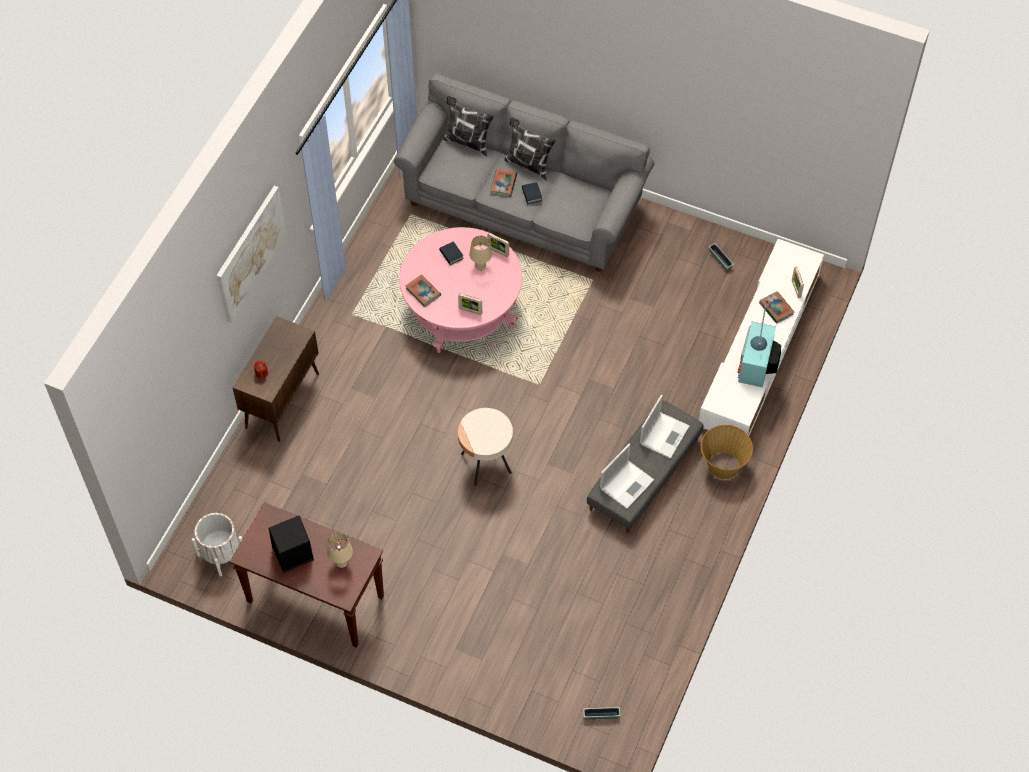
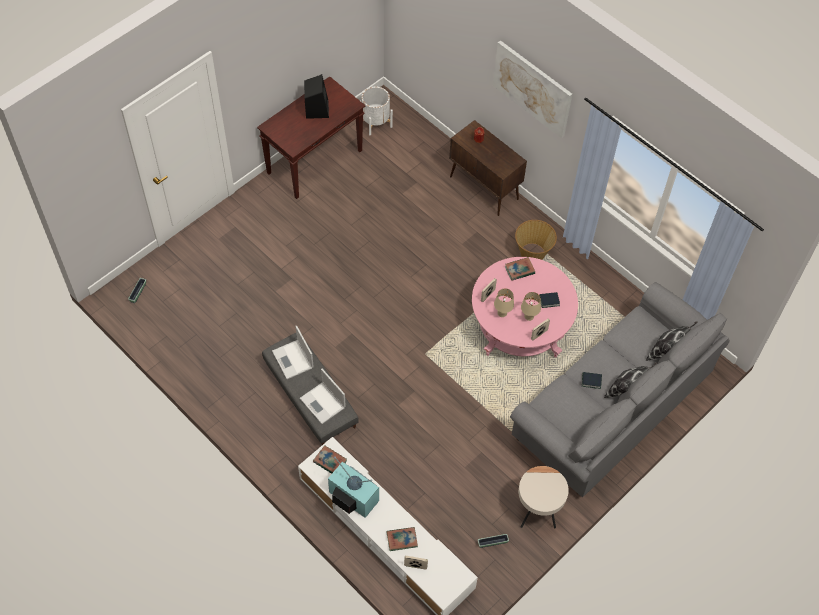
camera: 110 degrees right, 0 degrees up
(341, 562) = (295, 132): beige table lamp -> beige table lamp (502, 313)
(486, 463) = (371, 294): beige side table -> beige side table (537, 511)
(503, 184) = (610, 364): book -> book (330, 461)
(723, 465) = (289, 454): basket -> basket (532, 253)

